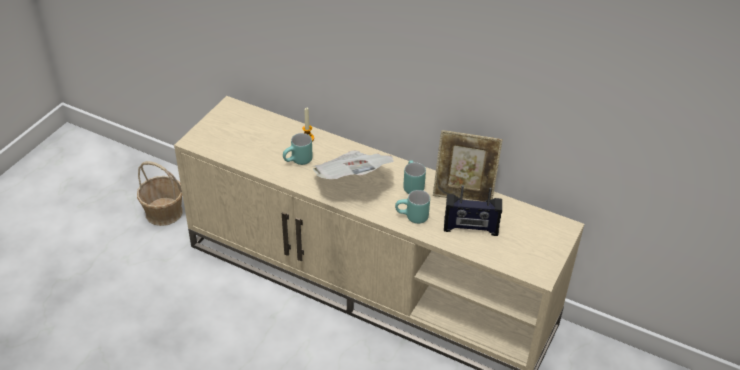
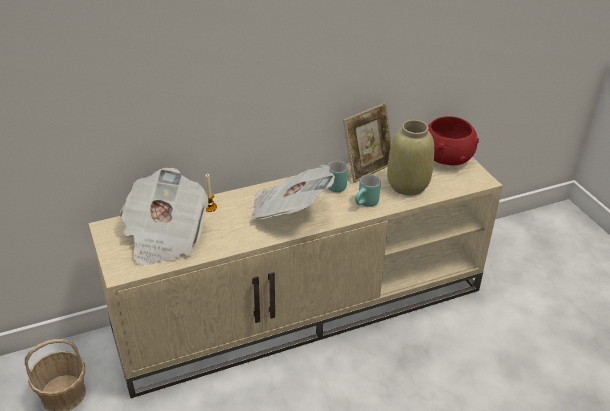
camera: 50 degrees left, 5 degrees down
(251, 137) = (165, 236): none -> newspaper
(298, 162) = (232, 226): turquoise mug -> none
(470, 228) = (407, 185): radio -> beige vase
(546, 233) = (447, 157): none -> red bowl

